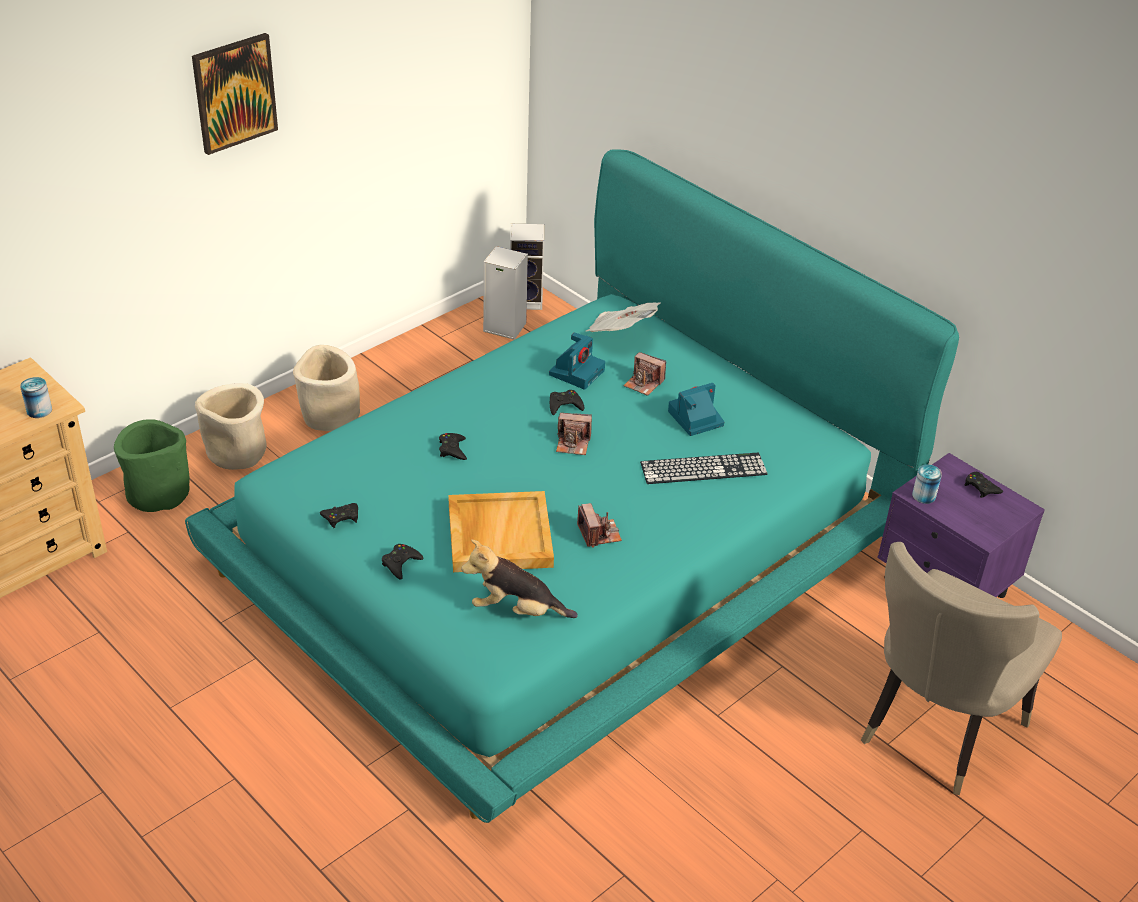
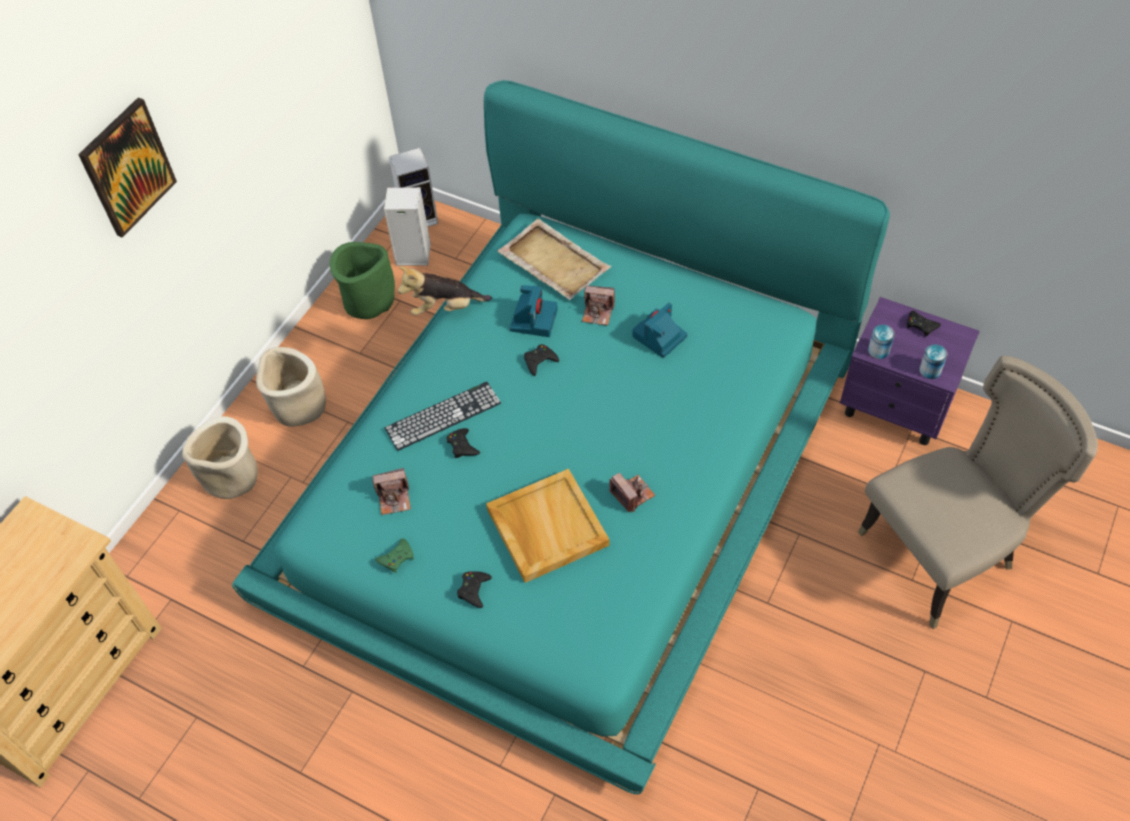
camera: 15 degrees left, 15 degrees up
(39, 410) = (66, 557): can -> can (930, 370)
(159, 493) = (179, 547): green planter -> green planter (368, 300)
(341, 517) = (397, 558): black game controller -> green game controller
(516, 610) = (597, 602): plush toy -> plush toy (445, 308)
(573, 443) = (566, 402): camera -> camera (394, 498)
(621, 333) = (553, 261): newspaper -> beige tray
(703, 468) = (690, 390): keyboard -> keyboard (443, 415)
(934, 732) = (943, 554): beige chair -> beige chair turned 135 degrees counterclockwise

